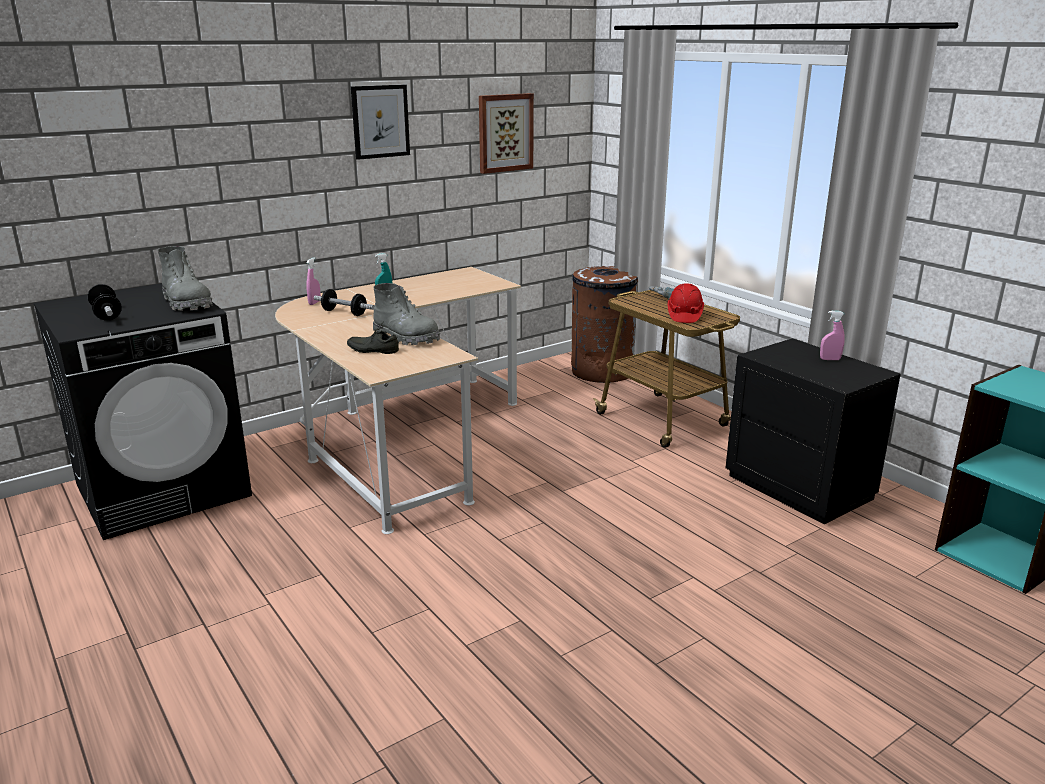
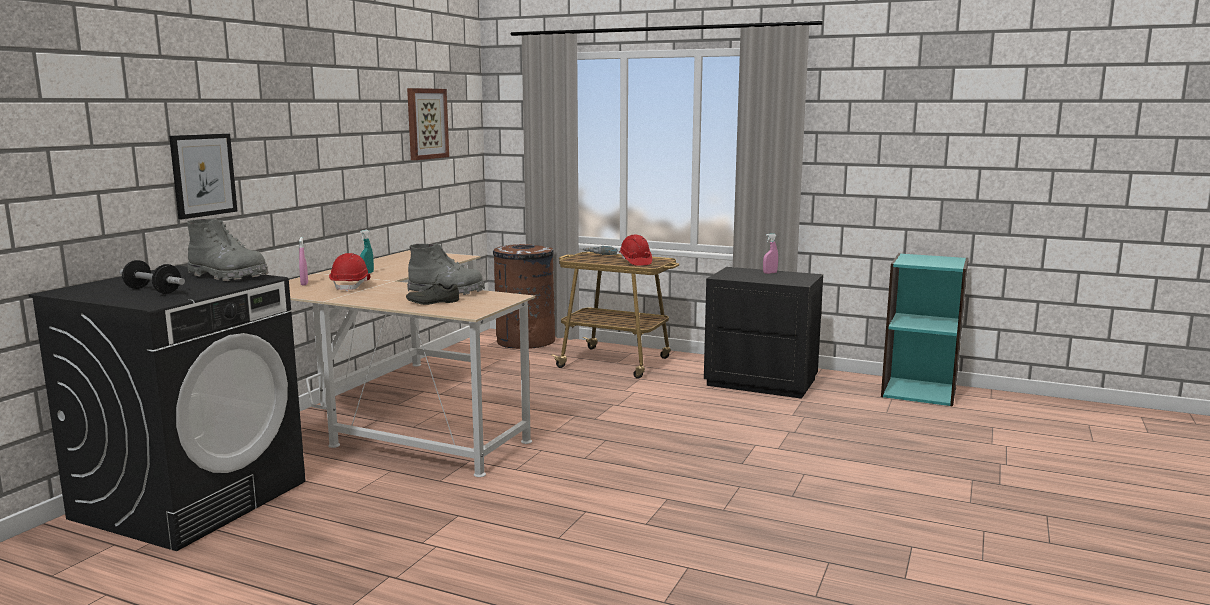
camera: 30 degrees left, 10 degrees down
(344, 313) = (351, 286): dumbbell -> red hard hat
(380, 121) = (337, 106): picture -> picture (203, 175)

